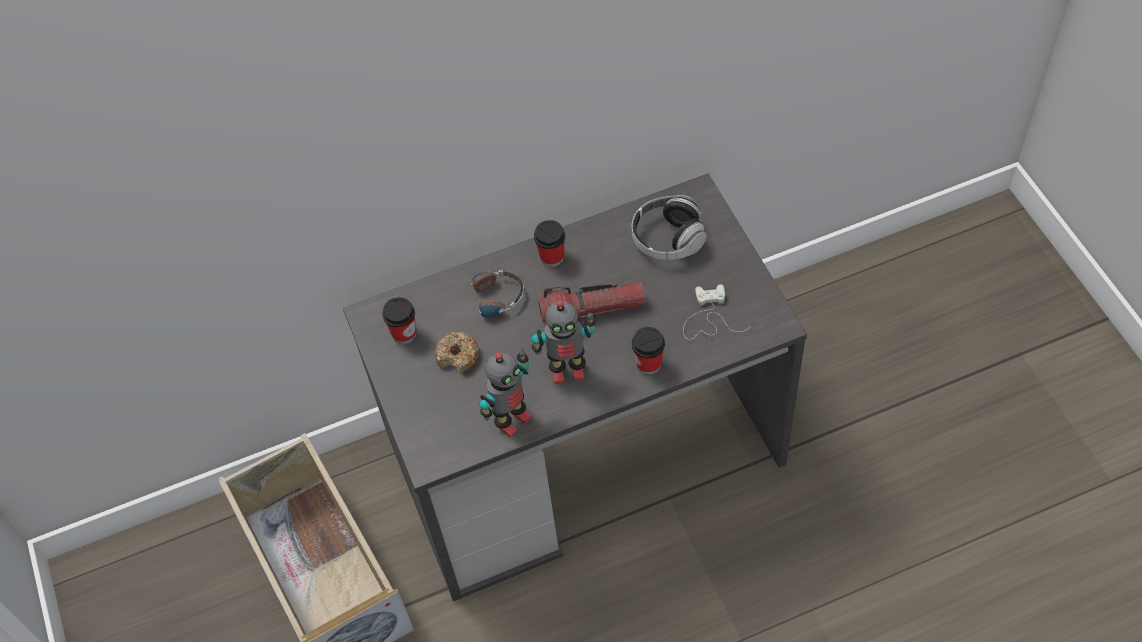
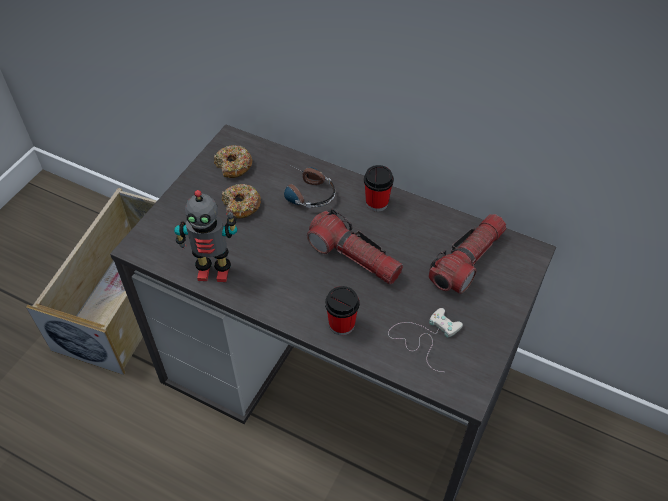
camera: 45 degrees right, 5 degrees down
(404, 333) = (233, 166): cup -> donut
(567, 370) = (287, 277): toy robot -> none
(668, 239) = (467, 261): headphones -> flashlight

